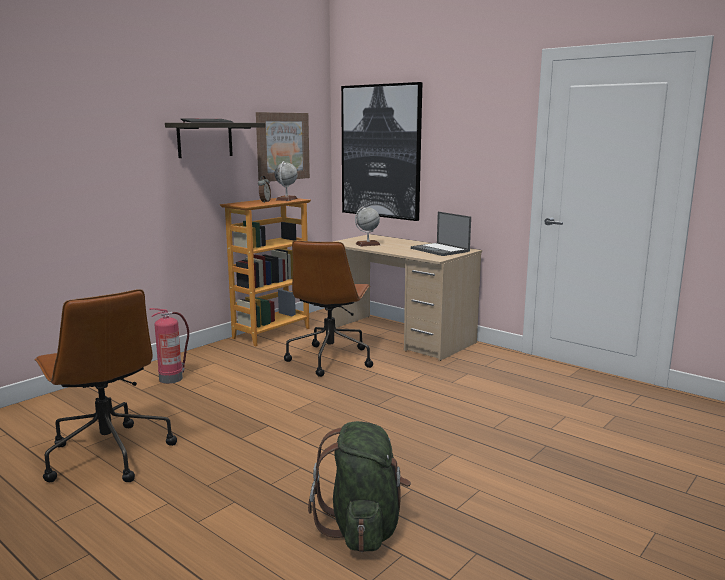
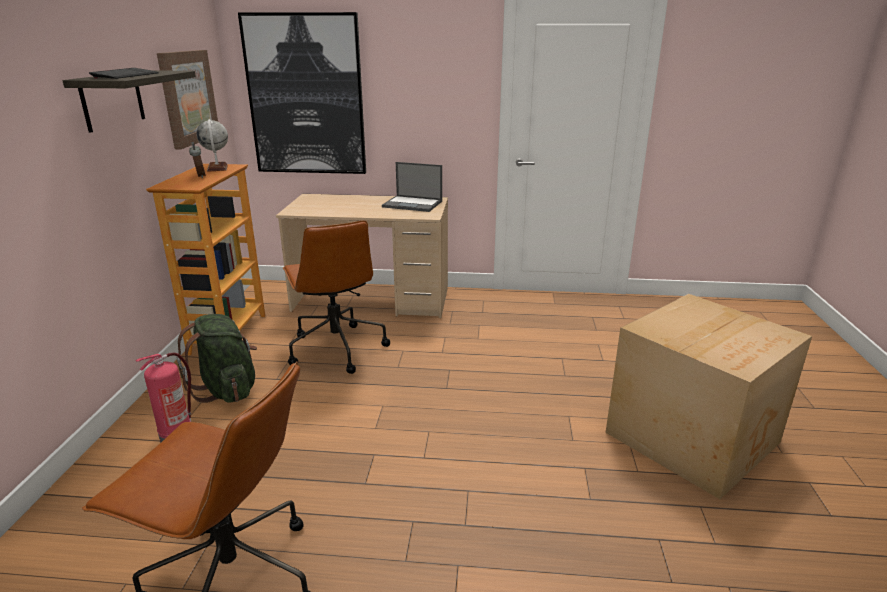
camera: 35 degrees left, 10 degrees up
(363, 528) = (599, 529): green backpack -> green backpack (227, 389)
(367, 244) = (328, 209): globe -> none
(554, 510) = (694, 437): none -> cardboard box

